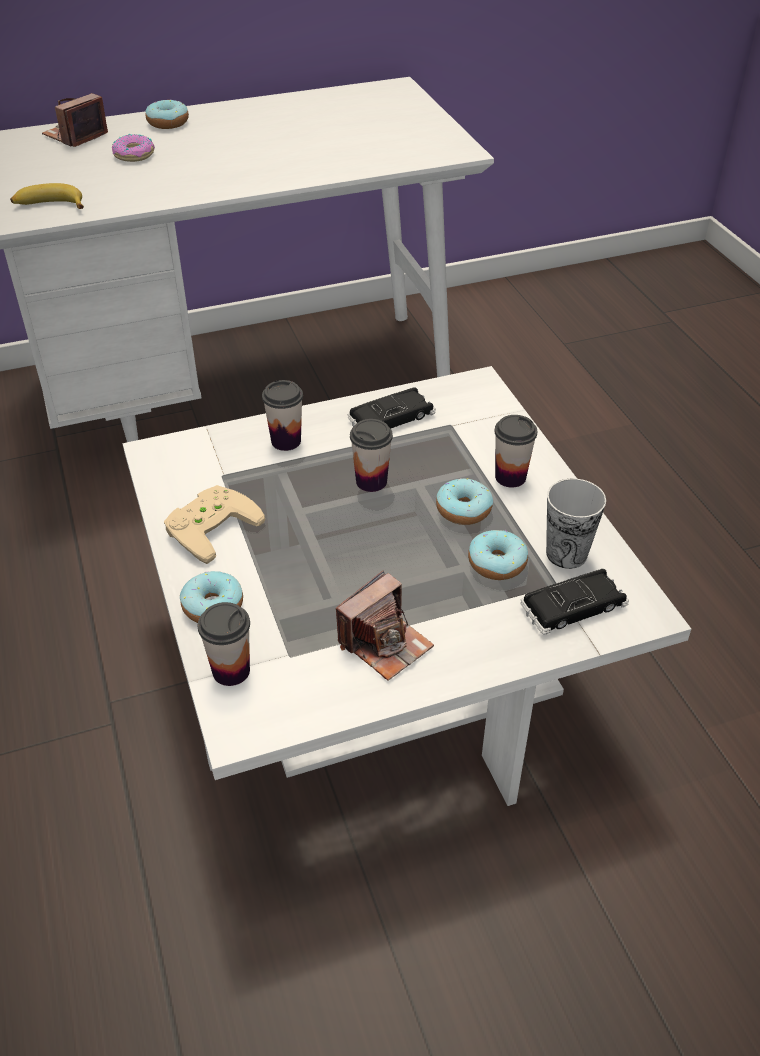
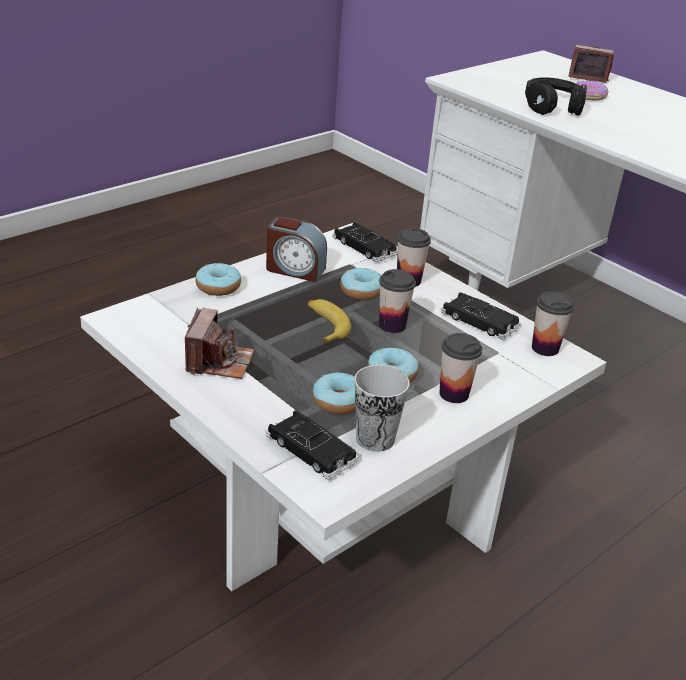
camera: 65 degrees right, 10 degrees down
(49, 206) = (485, 86): banana -> banana (325, 326)
(147, 185) = (552, 107): none -> black headphones
(168, 123) = (653, 98): donut -> donut (361, 291)
(191, 452) = (364, 247): none -> black toy car
(209, 525) = (294, 269): beige game controller -> alarm clock
(231, 671) = (163, 305): cup -> cup (545, 348)
(385, 643) = (219, 362): camera -> camera turned 105 degrees counterclockwise

